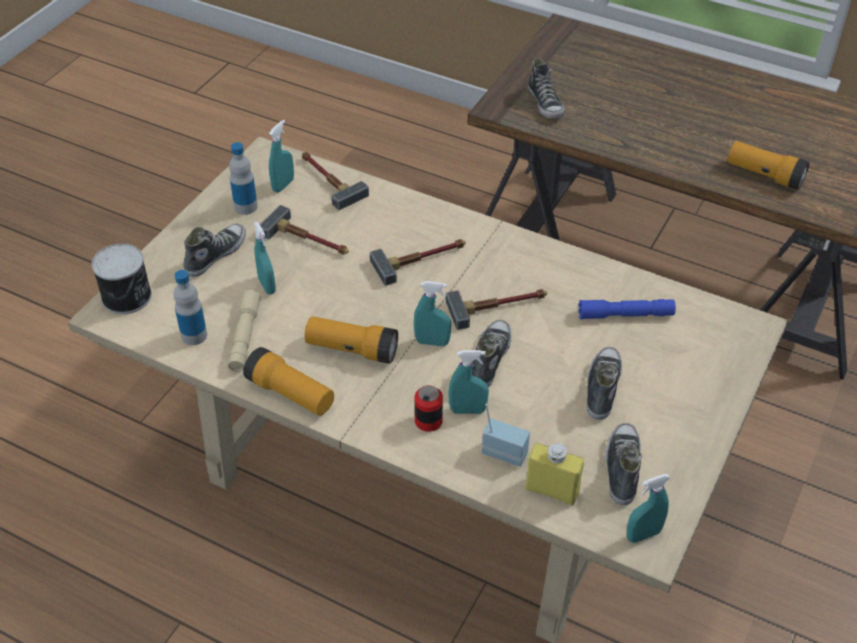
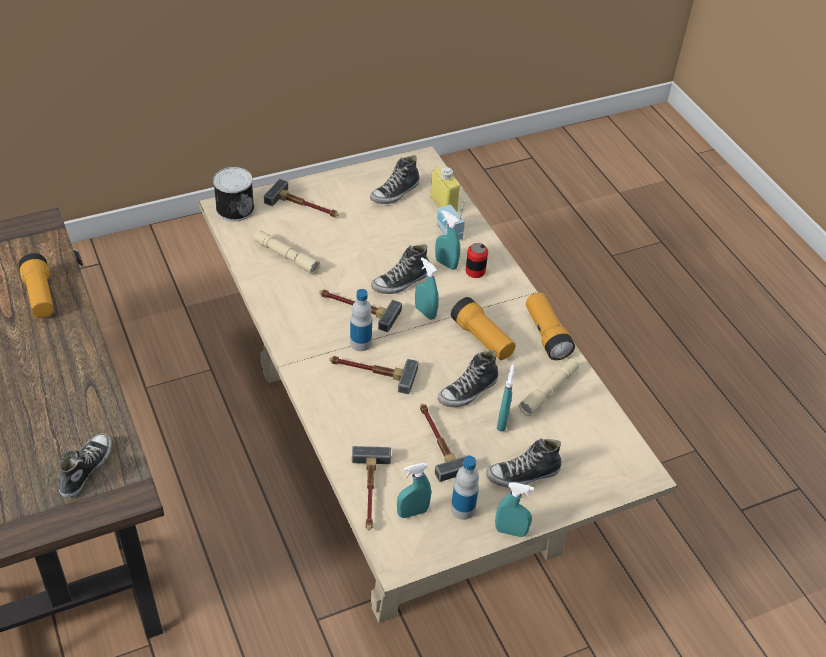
camera: 145 degrees left, 0 degrees up
(128, 297) = (617, 478): can -> can (234, 208)
(194, 335) = (585, 414): bottle -> bottle (360, 343)
(602, 388) = (355, 230): shoe -> shoe (468, 391)
(625, 315) = (286, 257): blue flashlight -> beige flashlight
(643, 534) = (420, 166): turquoise spray bottle -> turquoise spray bottle (510, 531)
(686, 381) = (304, 206): none -> hammer

